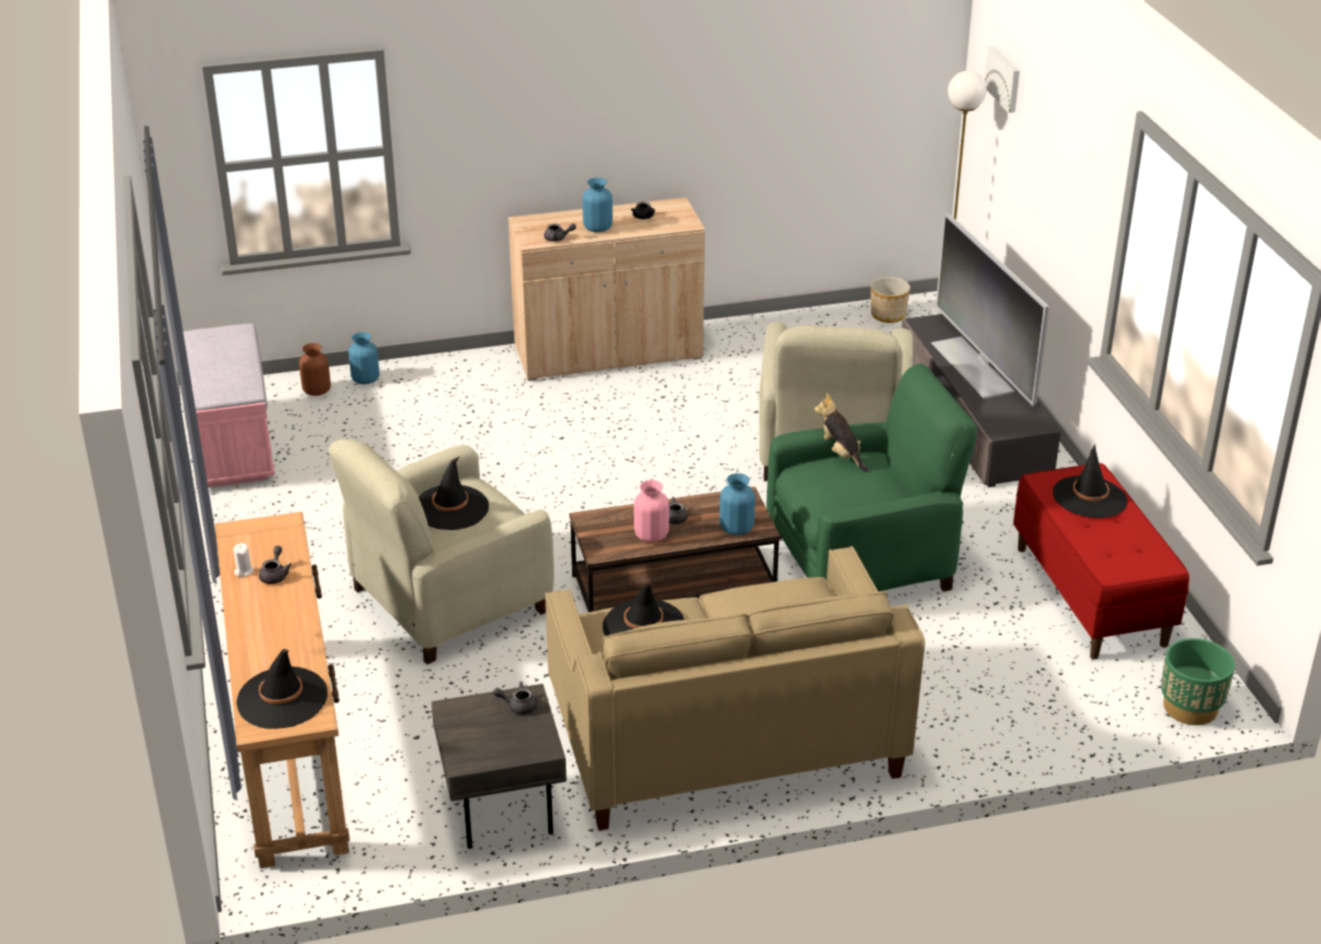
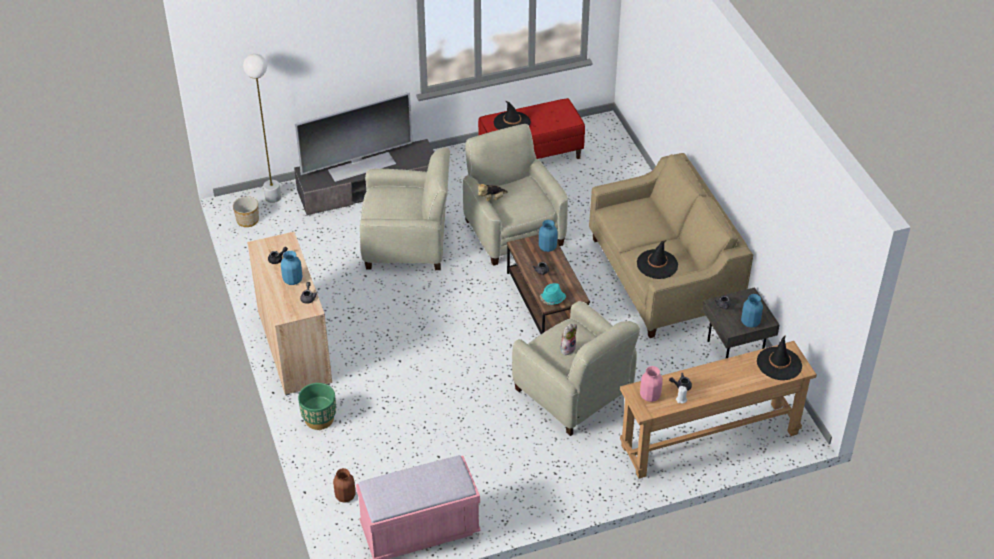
camera: 95 degrees left, 10 degrees up
(365, 379) = (329, 471): blue vase -> blue vase (750, 322)
(451, 508) = (567, 348): black hat -> plush toy
(600, 524) = (552, 299): none -> turquoise hat
(651, 535) = (559, 278): pink vase -> pink vase (650, 395)
(862, 561) = (513, 231): green armchair -> beige armchair
(1004, 78) = (254, 46): picture -> none
(1190, 708) = (609, 132): green planter -> green planter (319, 419)

